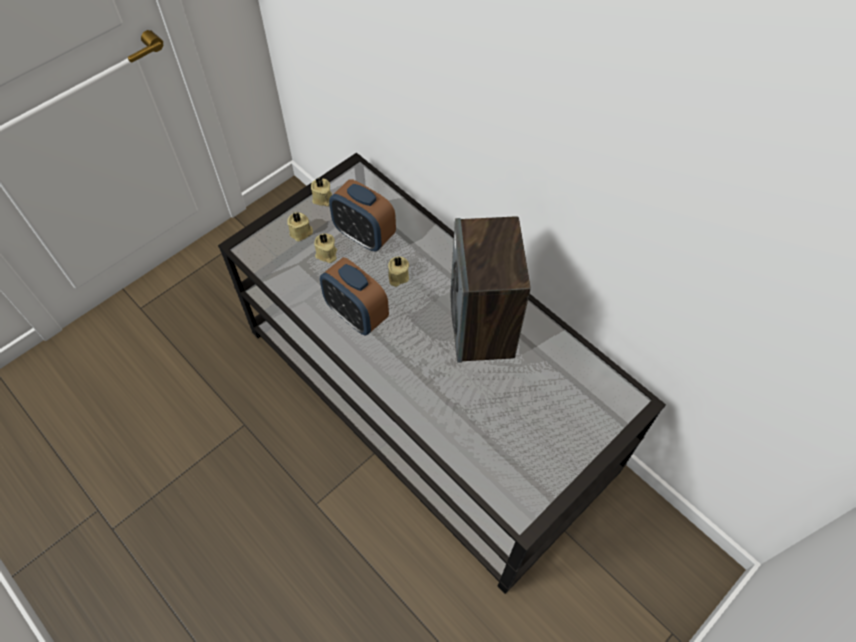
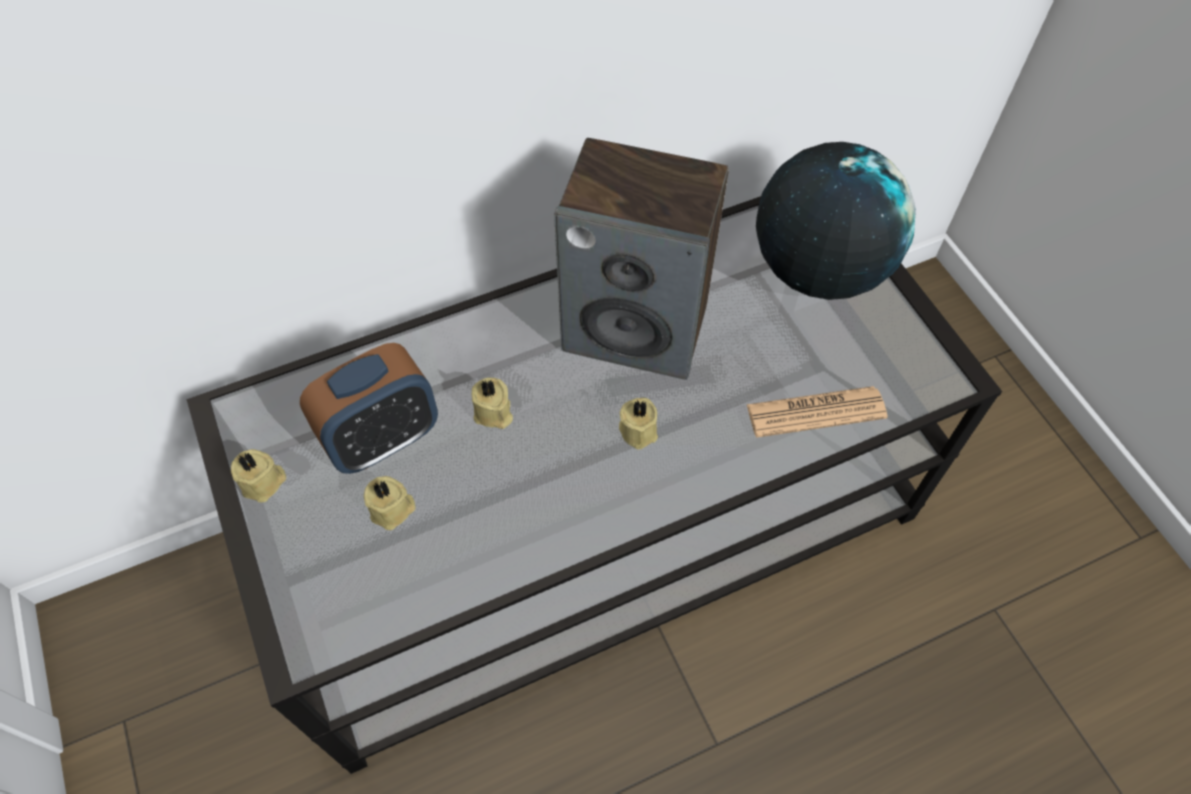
camera: 70 degrees left, 0 degrees up
(301, 232) = (321, 540): beige candle -> beige candle (639, 429)
(356, 315) = (542, 496): alarm clock -> none
(462, 437) = (815, 412): none -> newspaper
(575, 416) = (818, 270): none -> globe

